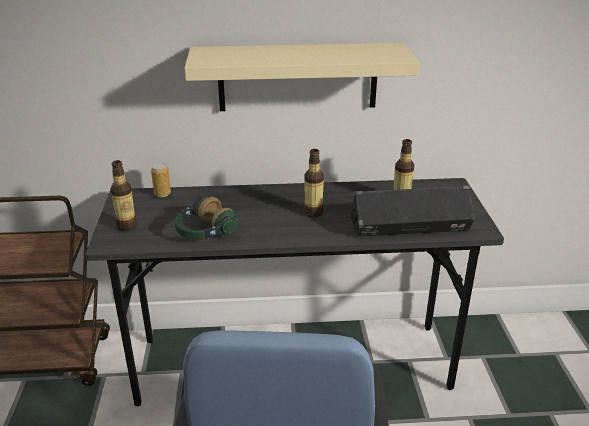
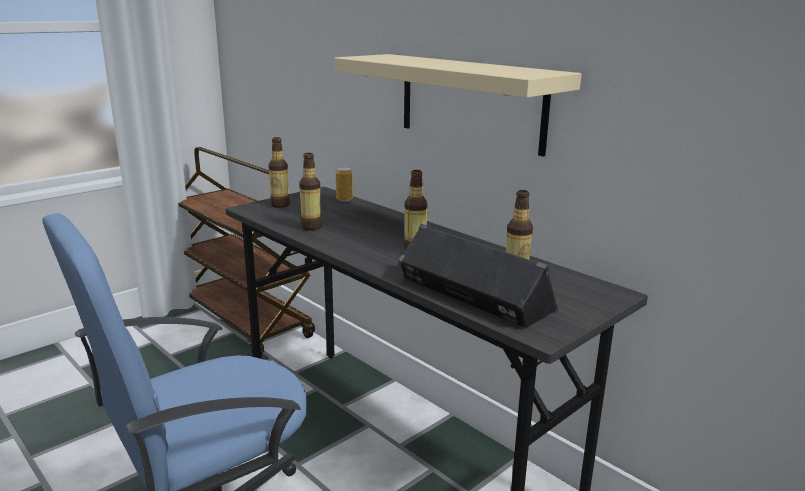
camera: 50 degrees right, 10 degrees down
(205, 232) = (311, 227): headphones -> bottle

